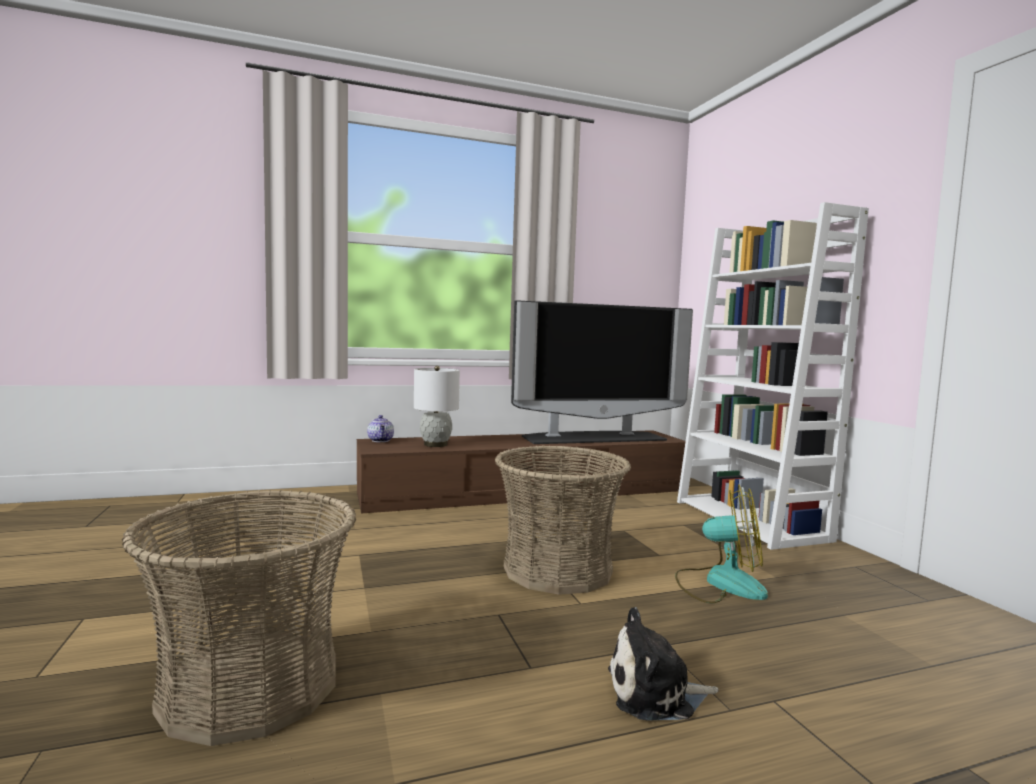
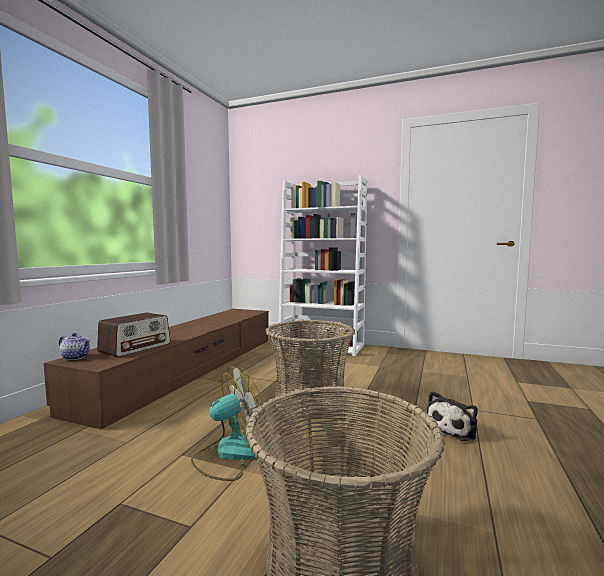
camera: 50 degrees left, 0 degrees up
(435, 444) = (136, 348): white table lamp -> radio
(593, 438) = (219, 319): television -> none
(720, 583) = (373, 377): fan -> fan (230, 454)

